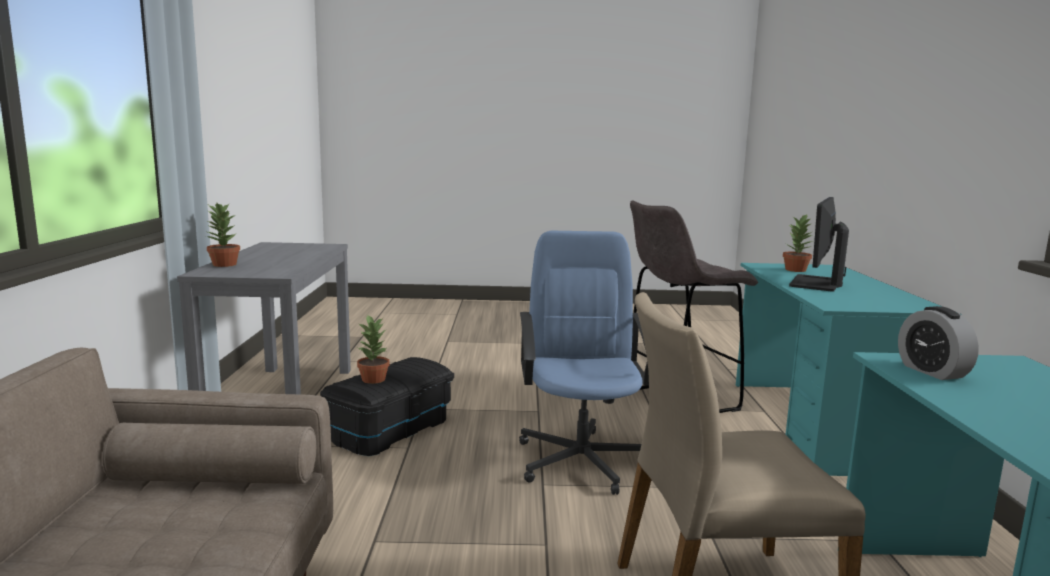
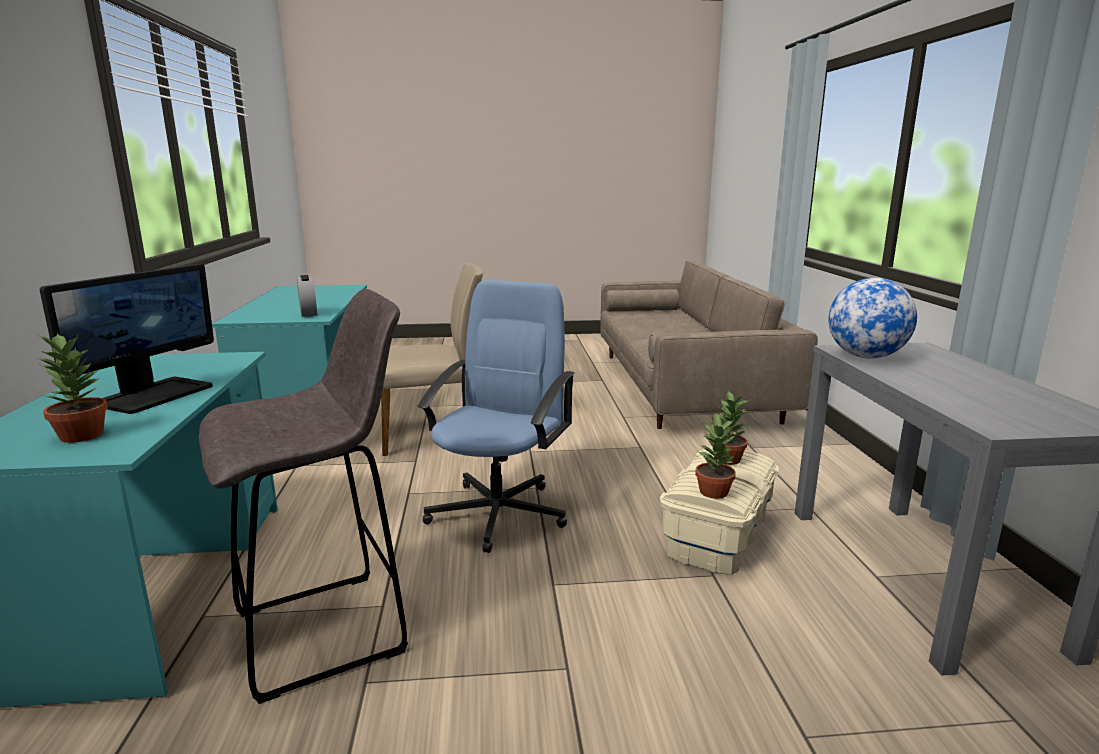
camera: 175 degrees right, 5 degrees up
(223, 264) = (953, 360): potted plant -> potted plant (714, 492)
(281, 269) = (865, 357): none -> globe
(390, 430) = (718, 535): black storage box -> beige storage box
(582, 459) = (499, 513): blue office chair -> blue office chair turned 150 degrees counterclockwise

